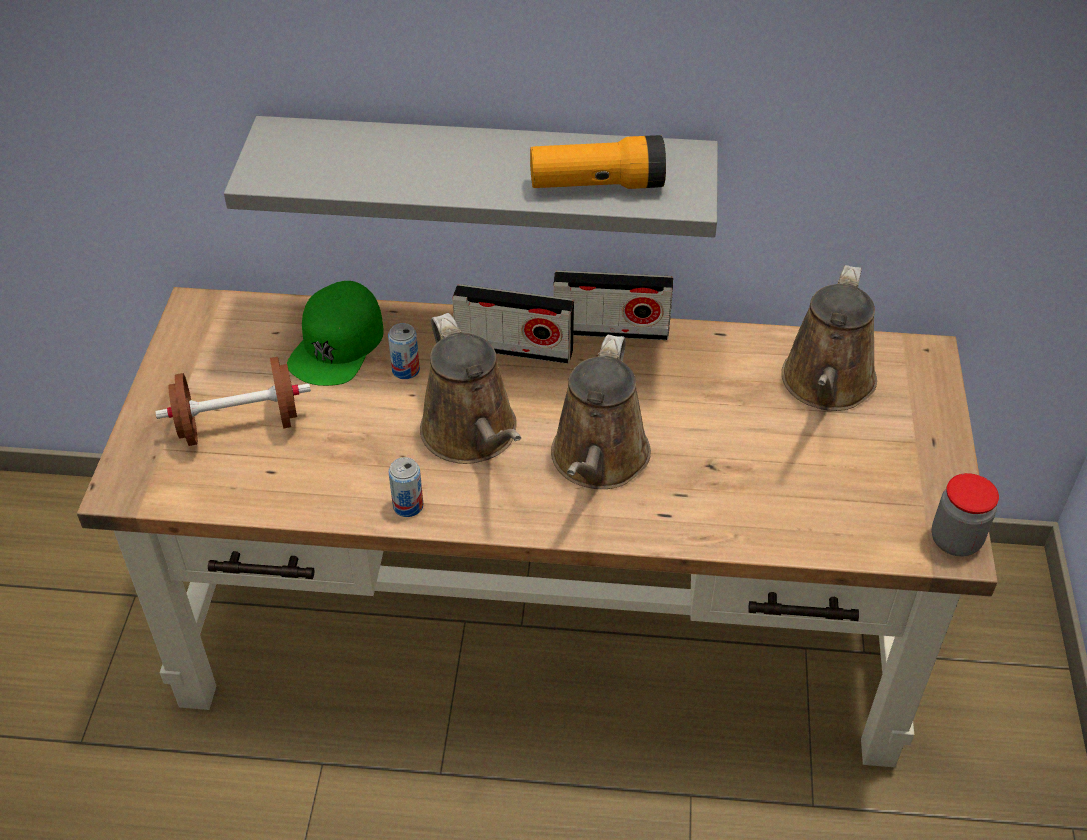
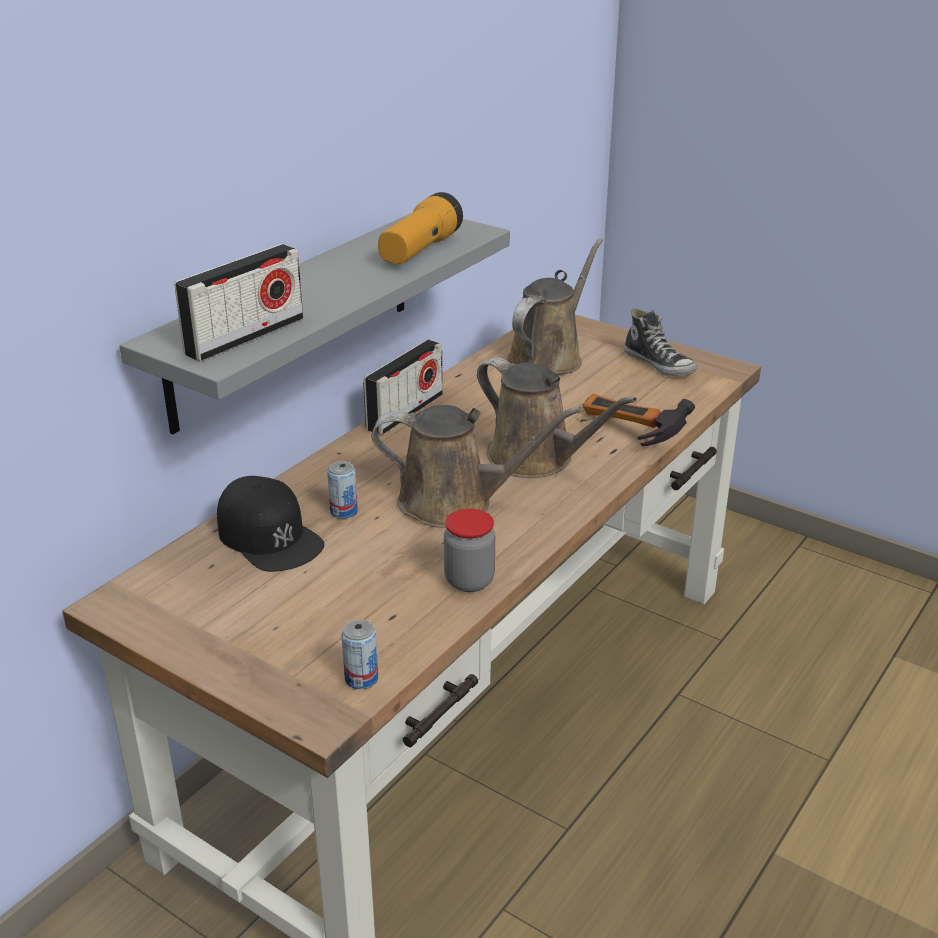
camera: 60 degrees left, 15 degrees down
(239, 425) = (313, 619): brown dumbbell -> none
(337, 344) = (269, 536): green cap -> black cap
(408, 506) = (504, 555): can -> can (361, 679)
(514, 348) = (377, 456): radio -> radio (245, 336)
(707, 514) = (626, 435): none -> hammer
(826, 385) = (548, 357): brown watering can -> brown watering can turned 105 degrees counterclockwise
(902, 484) = (659, 364): none -> shoe
(955, 540) = (719, 365): jar -> jar (469, 581)

